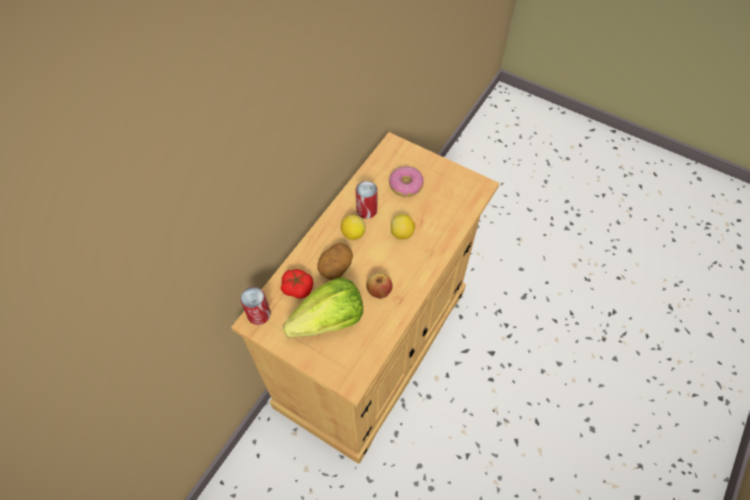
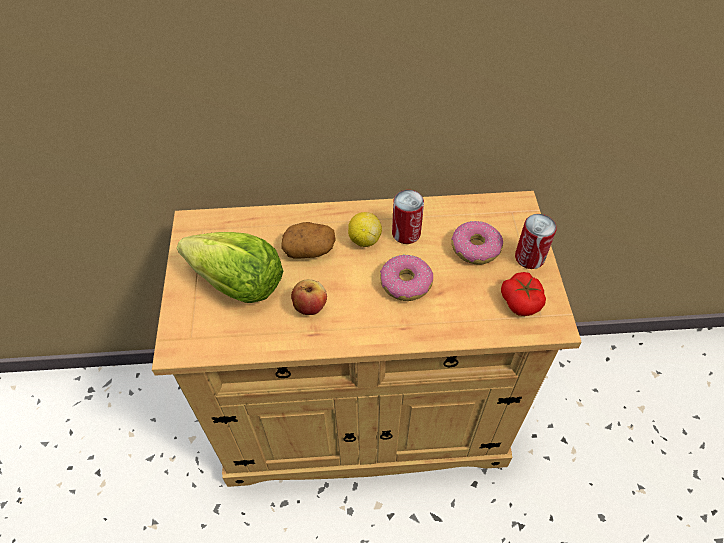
camera: 55 degrees right, 5 degrees down
(259, 314) = (203, 222): can -> can (529, 257)
(297, 287) = (258, 233): tomato -> tomato (521, 301)
(402, 234) = (405, 283): lemon -> donut

